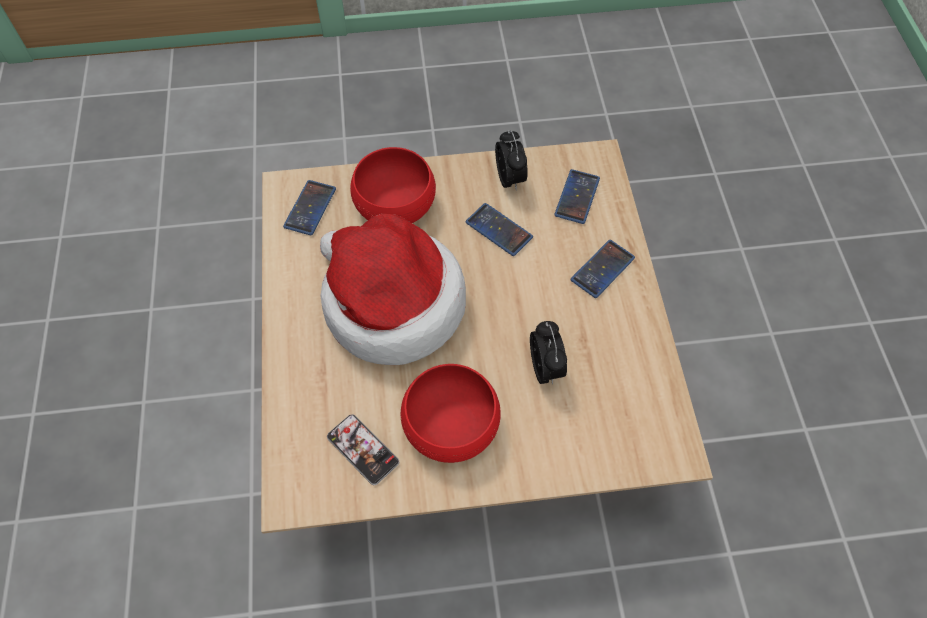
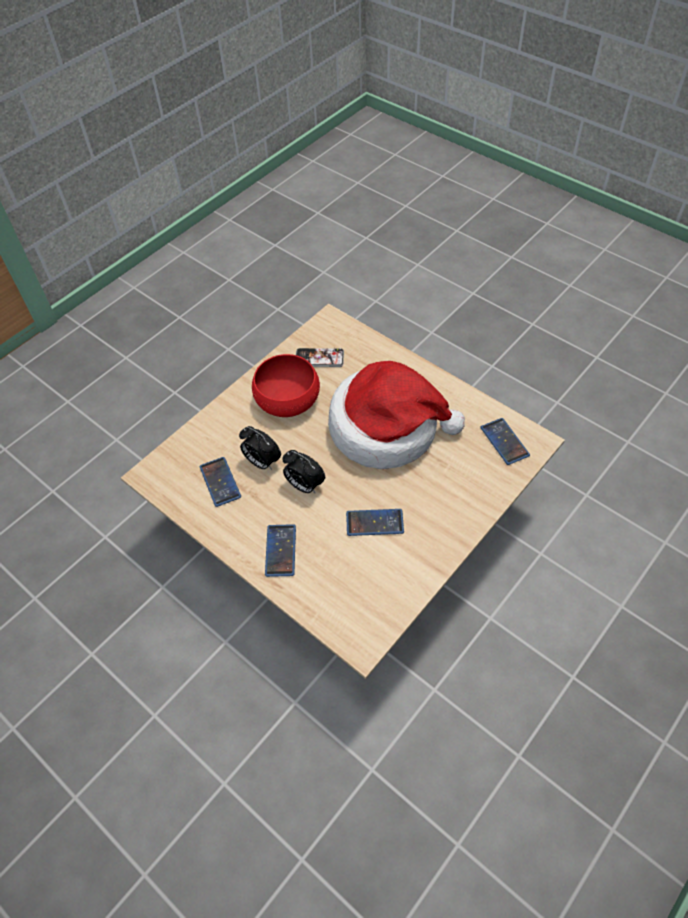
camera: 140 degrees right, 5 degrees down
(394, 203) = (460, 486): red bowl -> none
(510, 179) = (407, 567): alarm clock -> alarm clock (304, 485)
(577, 197) = (347, 593): phone -> phone (220, 482)

